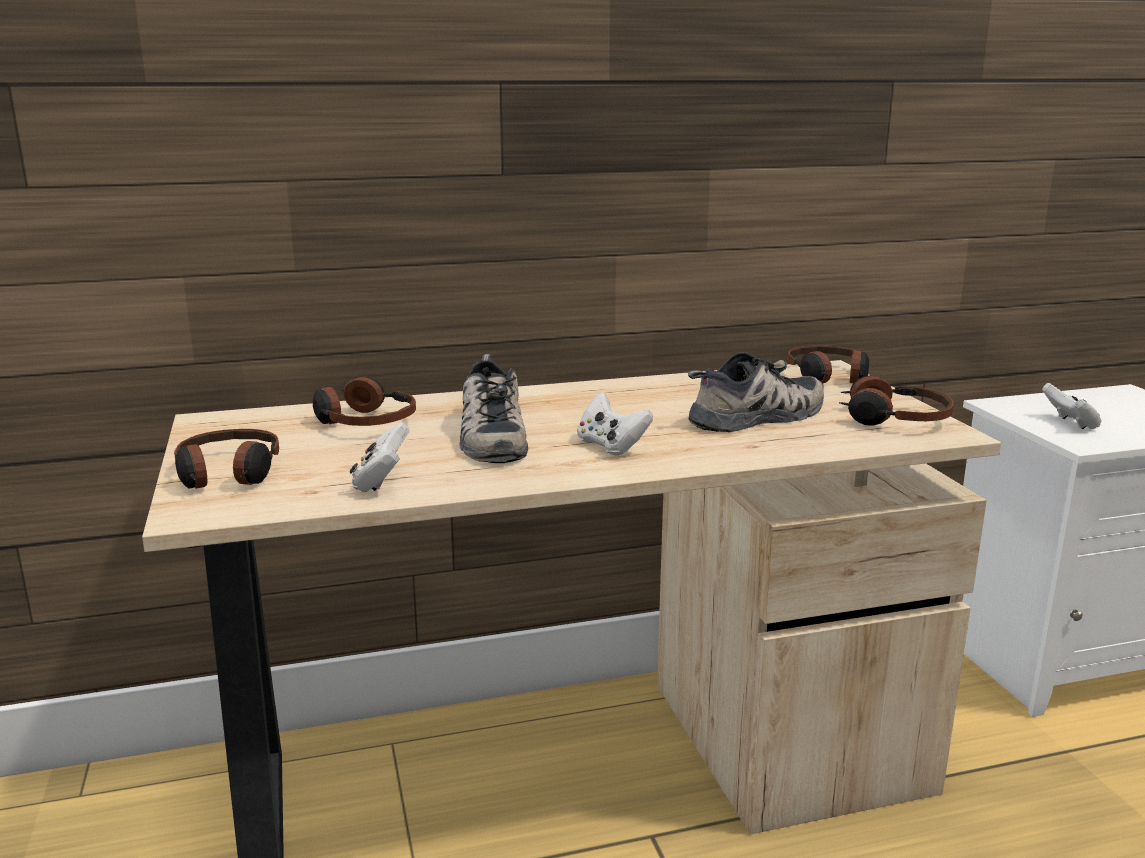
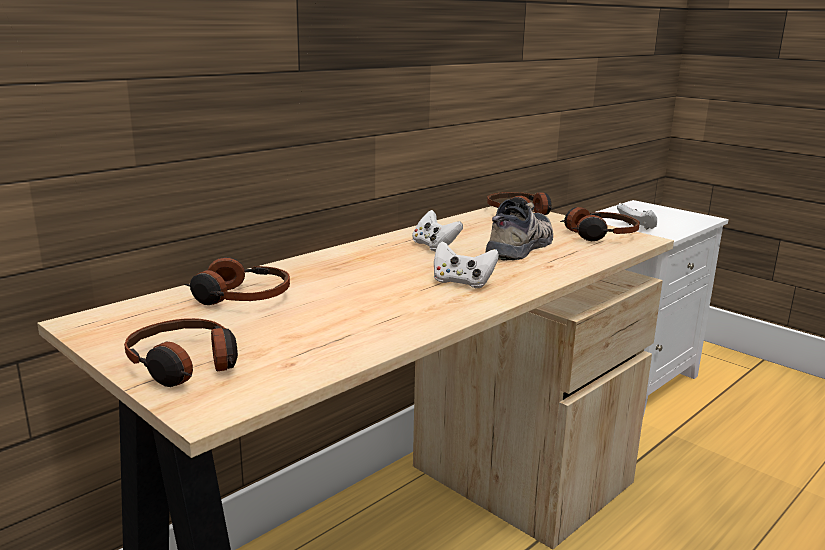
camera: 30 degrees left, 0 degrees up
(381, 482) = (336, 343): white game controller -> white game controller (434, 246)
(489, 435) = (362, 290): shoe -> none

